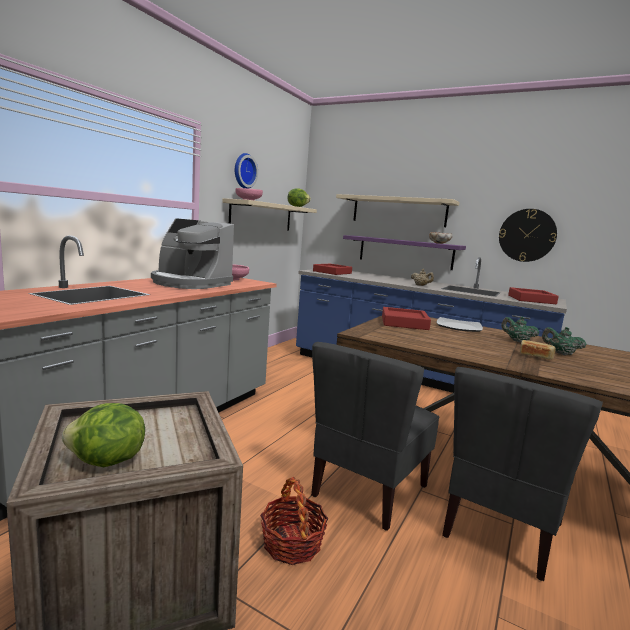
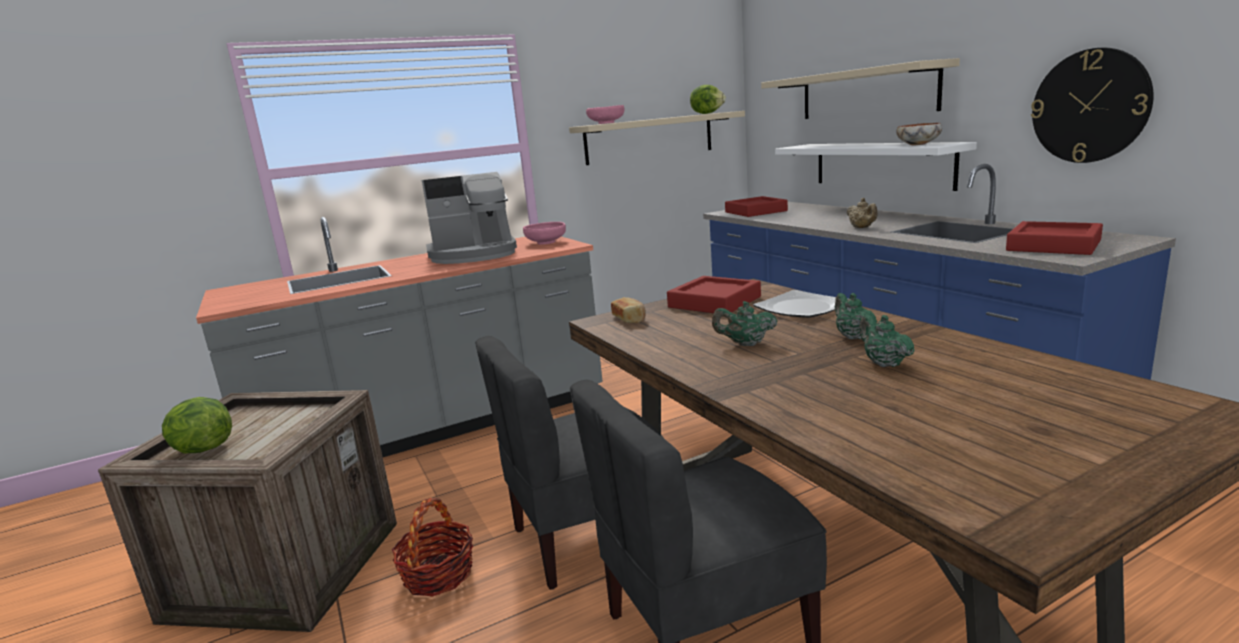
camera: 35 degrees right, 5 degrees up
(190, 283) = (474, 254): coffee machine -> coffee machine turned 75 degrees counterclockwise
(243, 171) = (603, 81): wall clock -> none
(405, 252) = (881, 165): purple shelf -> white shelf
(477, 345) = (745, 344): none -> green teapot
(535, 356) = (808, 367): bread -> bread (629, 319)

